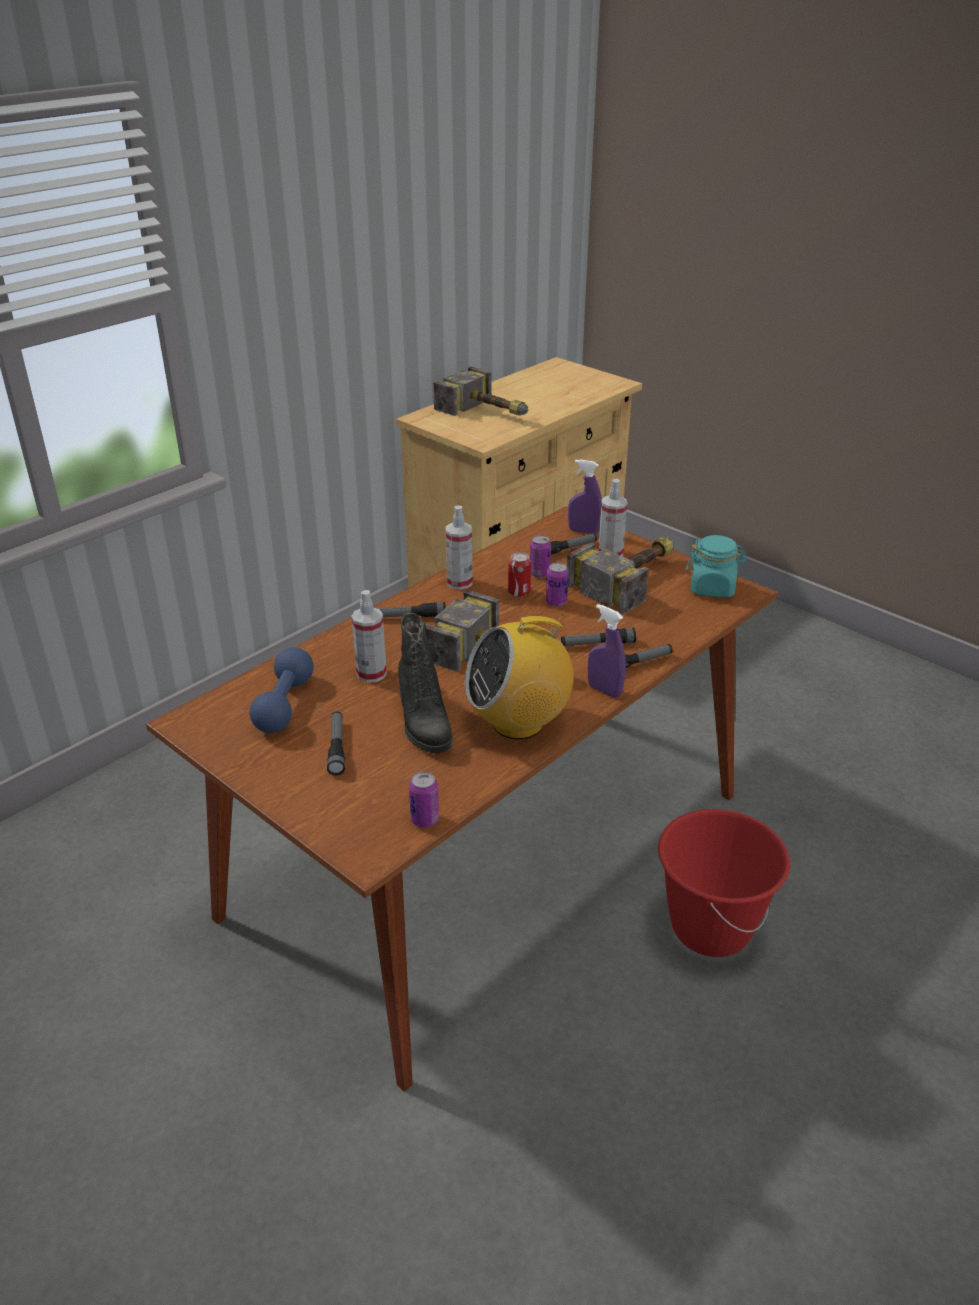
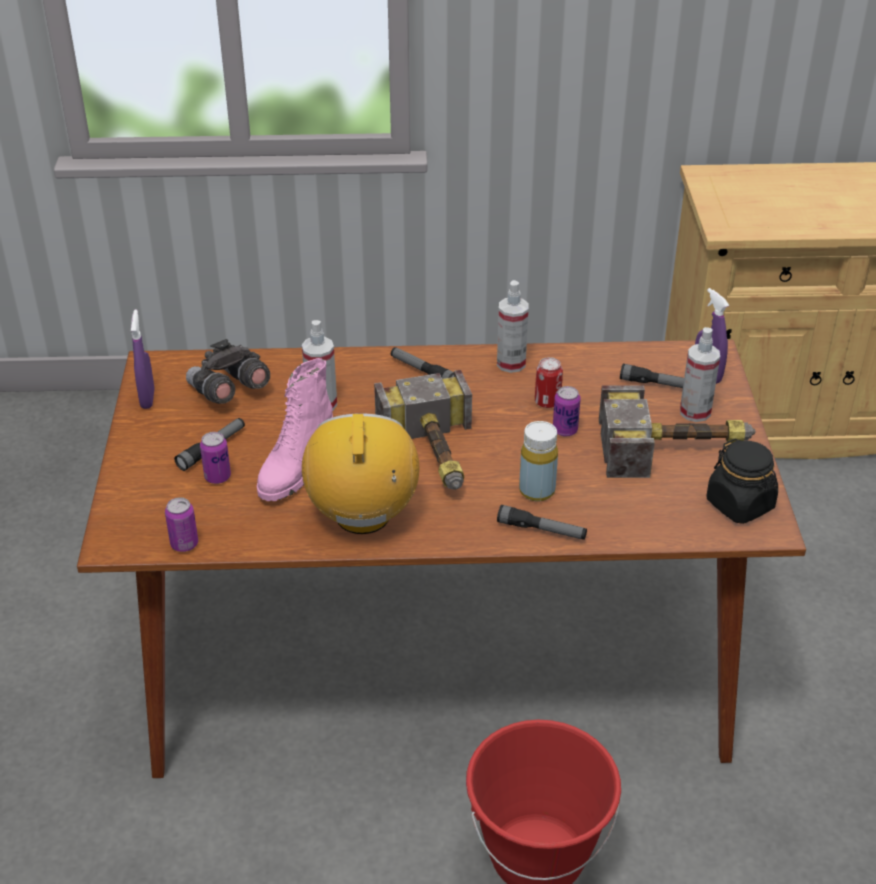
camera: 45 degrees right, 5 degrees up
(284, 705) = (228, 392): blue dumbbell -> grey binoculars
(423, 724) = (295, 469): black boot -> pink boot
(489, 412) = (785, 198): hammer -> none
(518, 723) = (363, 516): radio -> radio turned 60 degrees clockwise
(539, 574) = (594, 394): can -> can (217, 477)
(597, 644) = (537, 491): flashlight -> yellow bottle
(604, 690) = (474, 535): purple spray bottle -> purple spray bottle (147, 399)
(712, 588) = (740, 504): turquoise jar -> black jar

